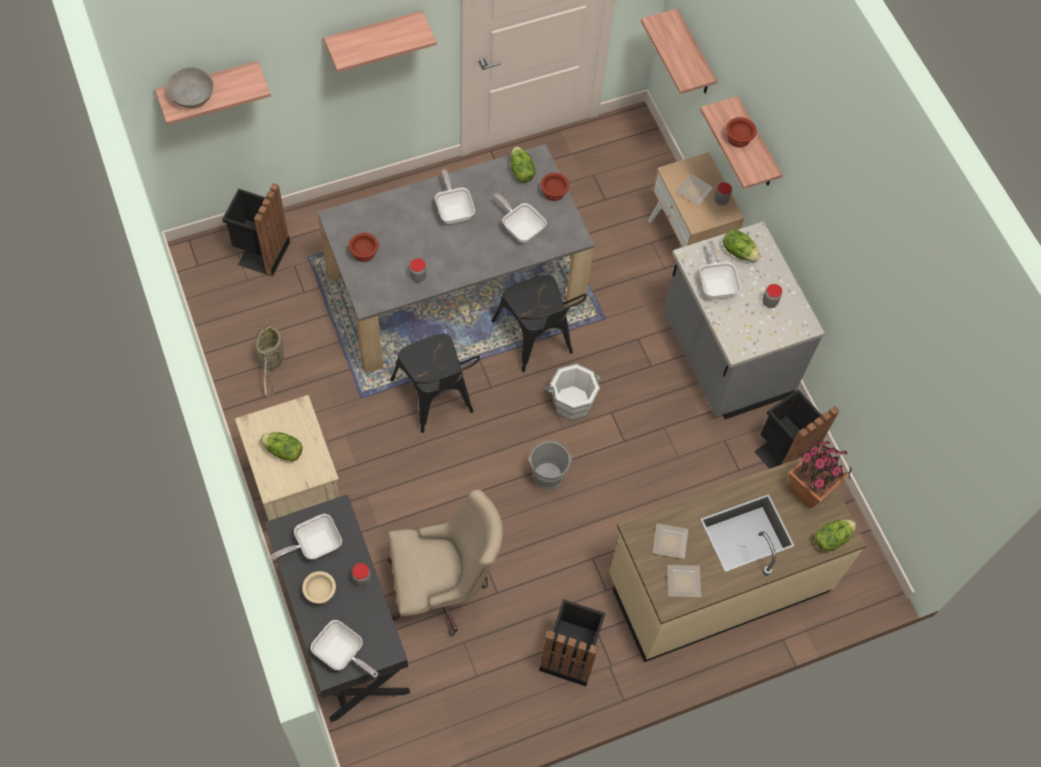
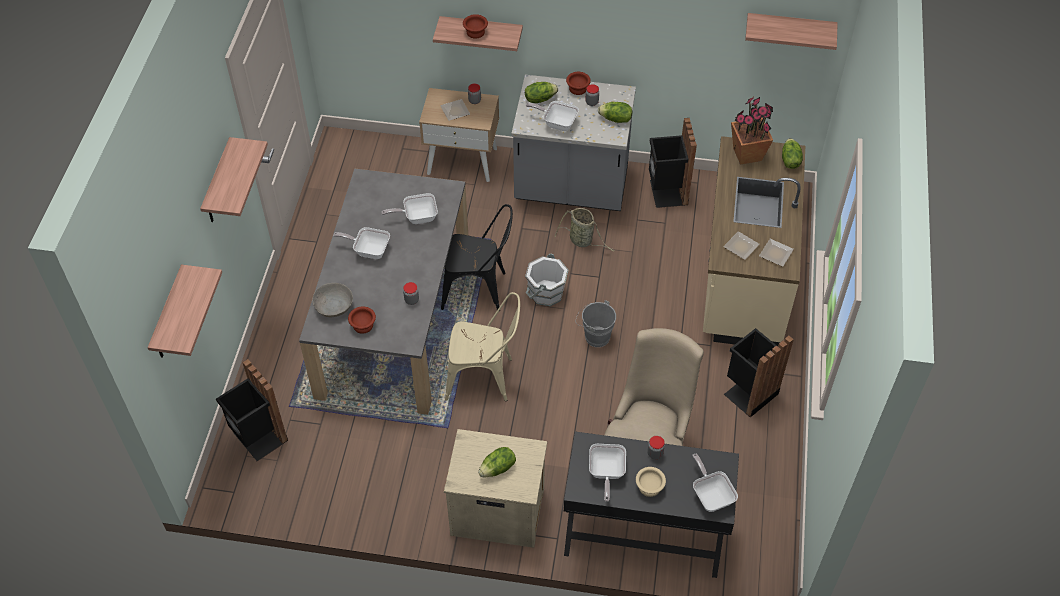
camera: 55 degrees left, 10 degrees down
(192, 96) = (178, 323): grey bowl -> grey bowl (334, 306)
(271, 362) = (369, 477): basket -> basket (582, 241)
(342, 654) = (711, 495): frying pan -> frying pan turned 90 degrees counterclockwise
(436, 400) = (485, 377): black chair -> beige chair
(521, 171) = (367, 194): lettuce -> lettuce (615, 119)
(553, 192) = (401, 184): brown bowl -> brown bowl (577, 89)
(694, 55) = (369, 34): shelf -> shelf (789, 29)

